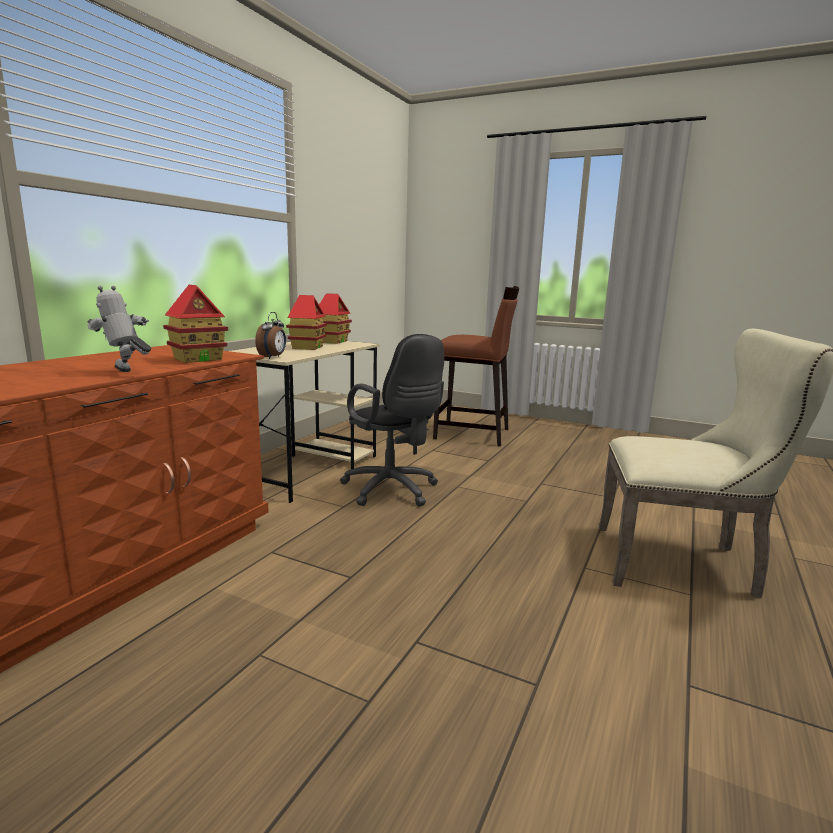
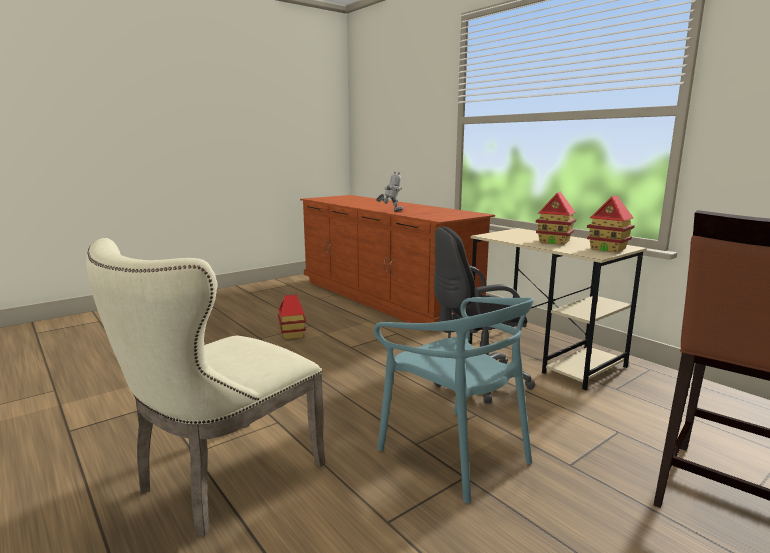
camera: 115 degrees right, 0 degrees up
(198, 359) = (426, 216): toy house -> toy house (292, 335)
(273, 357) = (494, 234): alarm clock -> none
(519, 488) = (455, 452): none -> turquoise chair

